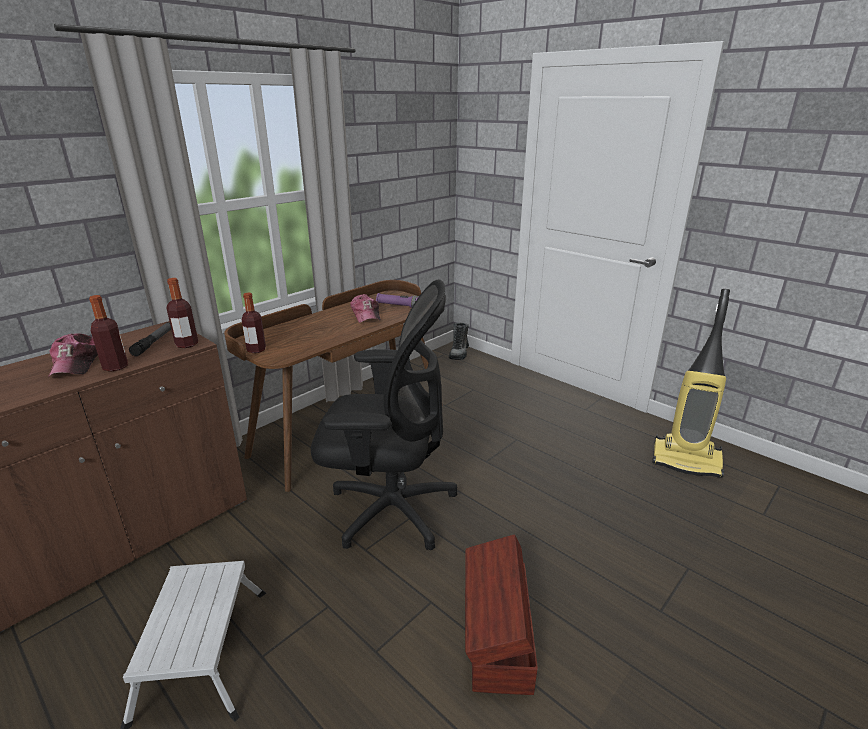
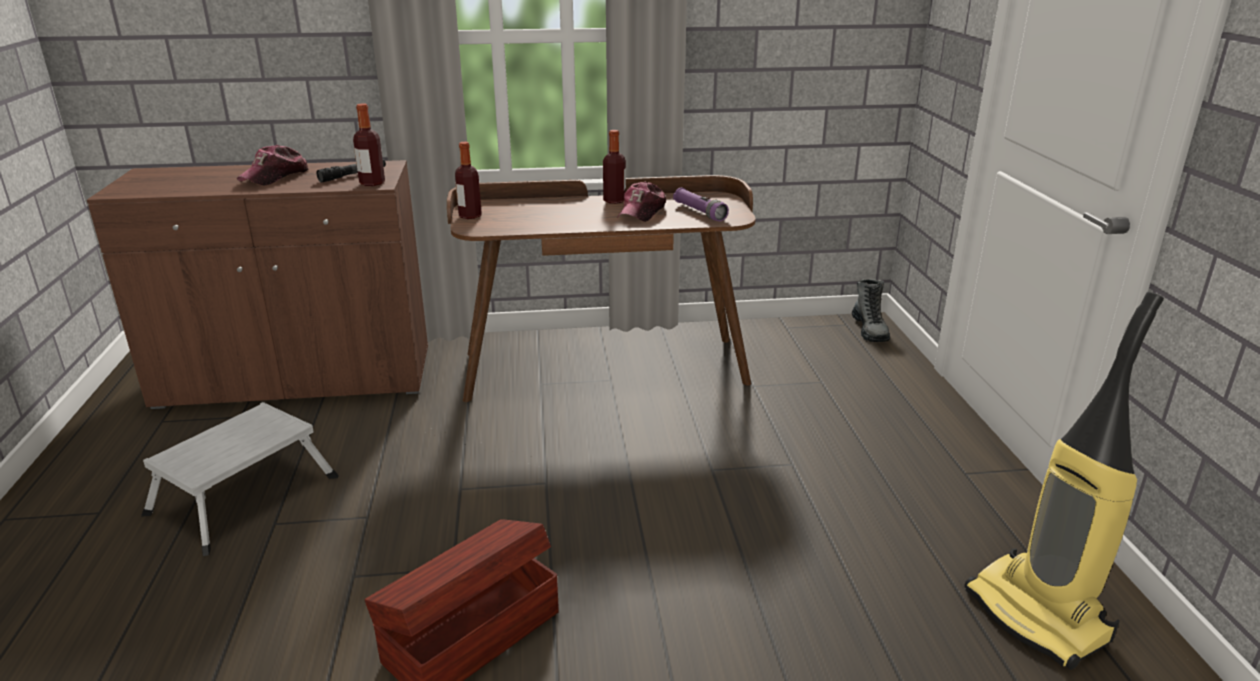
camera: 40 degrees right, 0 degrees up
(115, 367) = (292, 186): bottle -> bottle (614, 201)
(385, 511) = (527, 464): black office chair -> none
(459, 353) = (870, 330): boot -> boot turned 60 degrees counterclockwise

